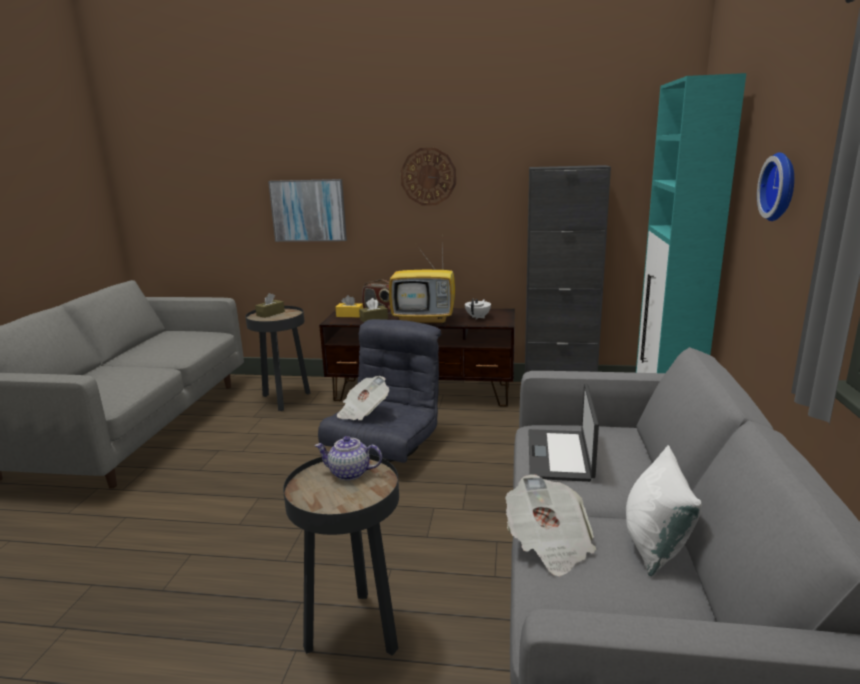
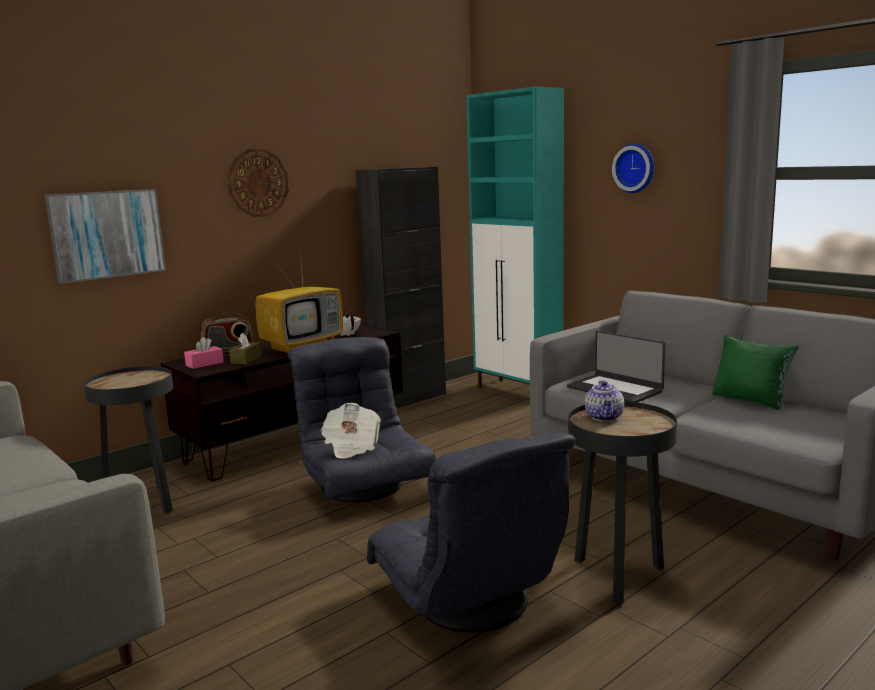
camera: 50 degrees left, 5 degrees down
(253, 570) = (469, 602): none -> grey armchair
(270, 313) = (114, 381): brown tissue box -> none
(349, 473) = (604, 417): teapot -> teapot turned 45 degrees counterclockwise
(350, 315) = (204, 364): yellow tissue box -> pink tissue box
(549, 544) = (720, 420): newspaper -> none
(655, 544) = (751, 400): white pillow -> green pillow

